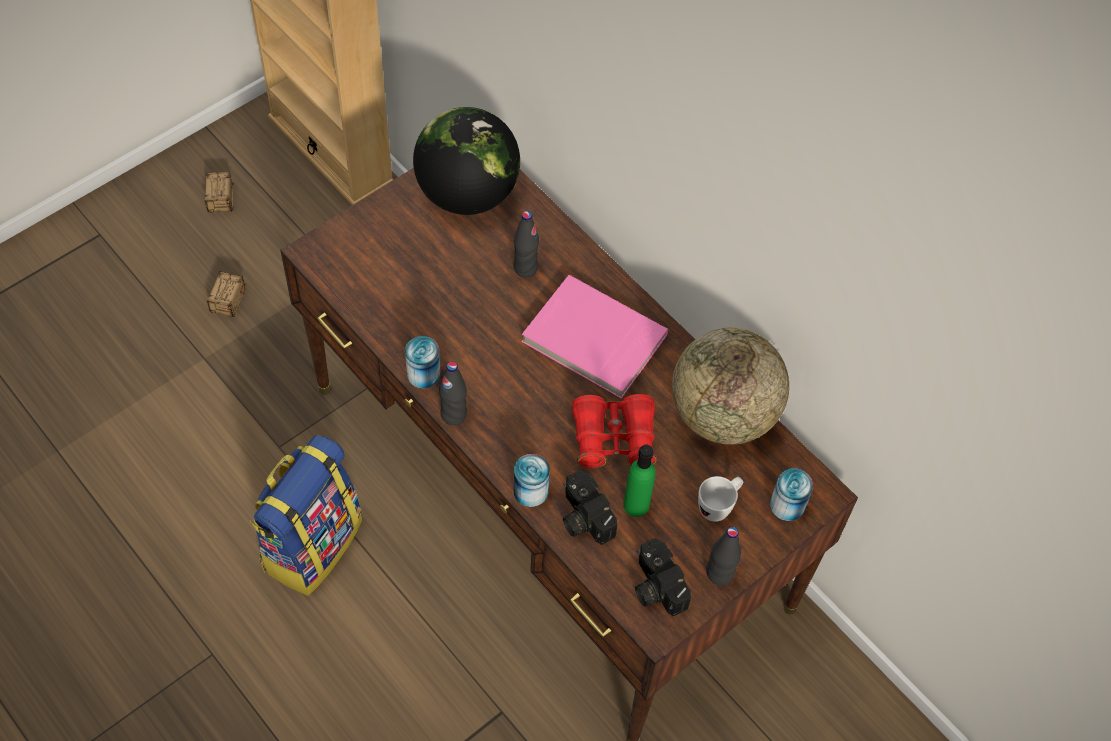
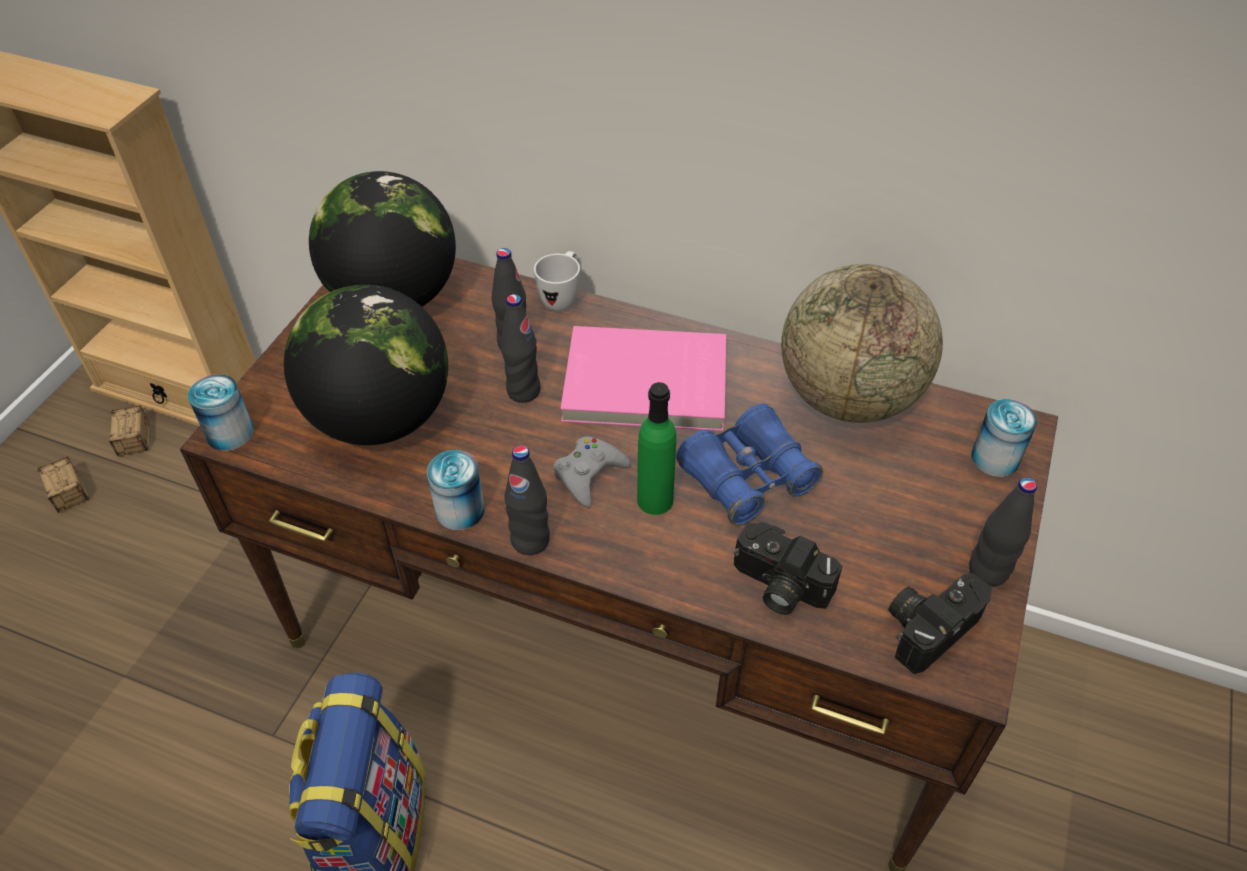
camera: 25 degrees left, 10 degrees down
(219, 320) = (125, 624): storage box -> storage box (133, 460)
(410, 285) = (380, 418): none -> globe
(510, 307) = (523, 391): none -> black bottle
(515, 388) = (589, 474): none -> grey game controller
(530, 491) = (691, 586): can -> can (230, 433)
(613, 439) = (747, 478): red binoculars -> blue binoculars
(636, 505) = (830, 540): green bottle -> green bottle (655, 500)
(655, 586) = (928, 626): camera -> camera turned 105 degrees clockwise
(718, 506) = (924, 495): white mug -> white mug (562, 297)

